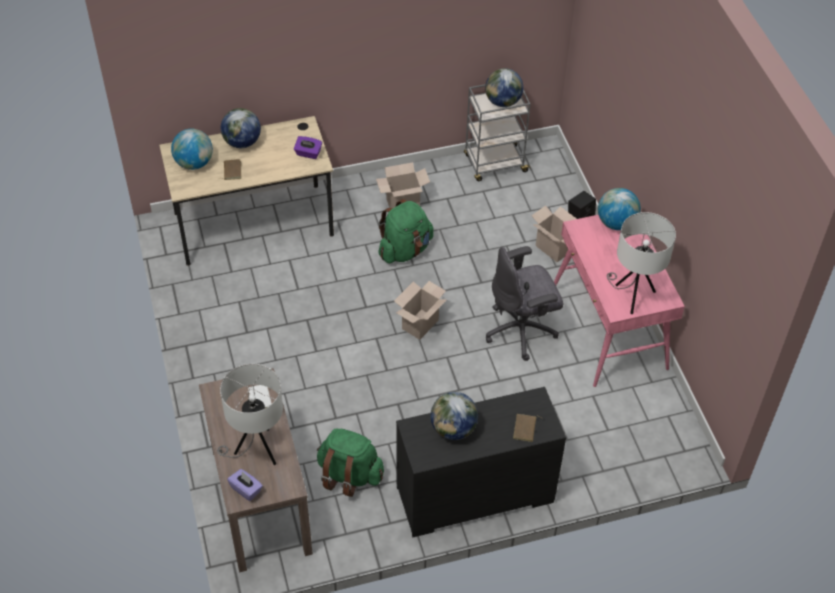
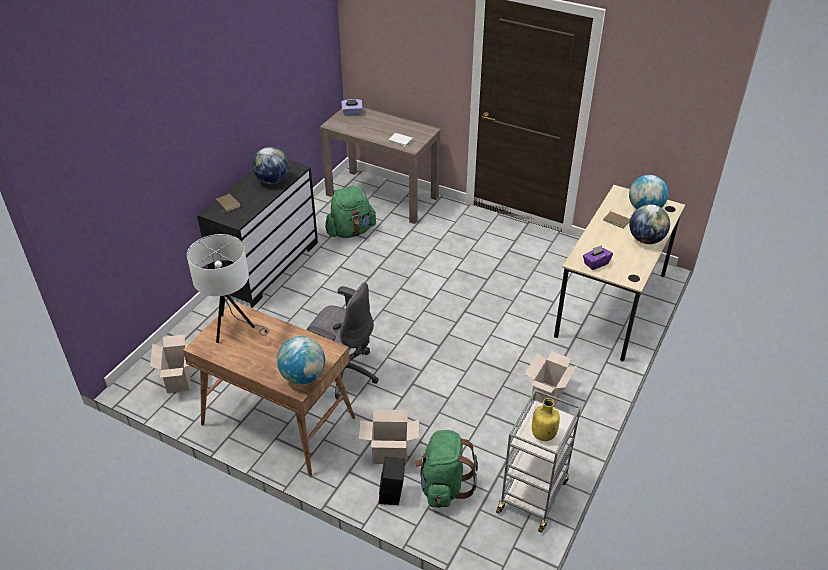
camera: 135 degrees right, 10 degrees down
(256, 449) = (370, 125): white table lamp -> none
(405, 250) = (495, 365): green backpack -> green backpack (443, 485)
(420, 323) = (417, 327): cardboard box -> cardboard box (180, 381)
(503, 102) = (543, 434): globe -> yellow bottle
(521, 330) = (342, 372): grey office chair -> grey office chair turned 90 degrees clockwise
(609, 329) = (277, 421): pink desk -> brown desk

